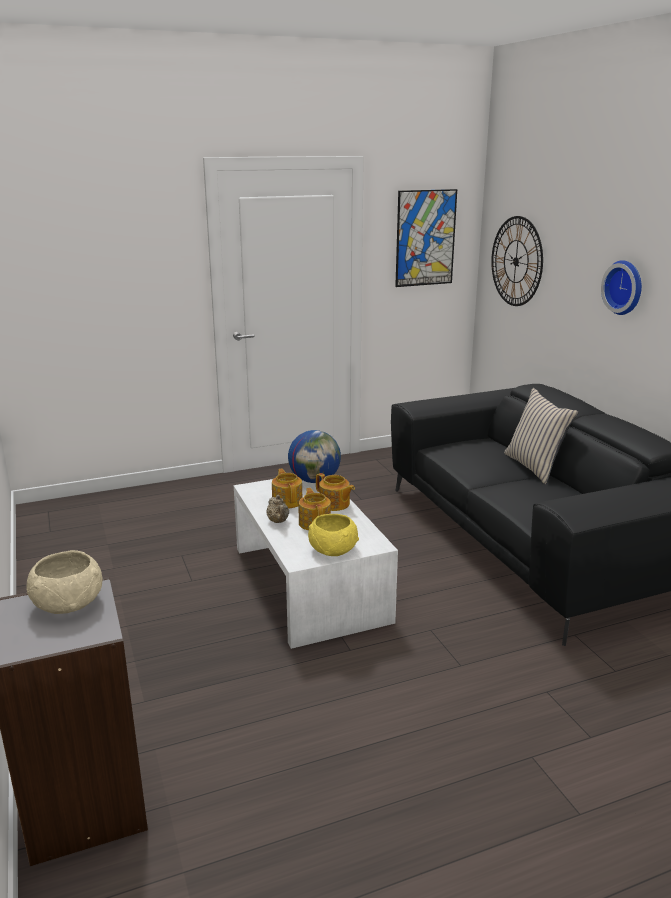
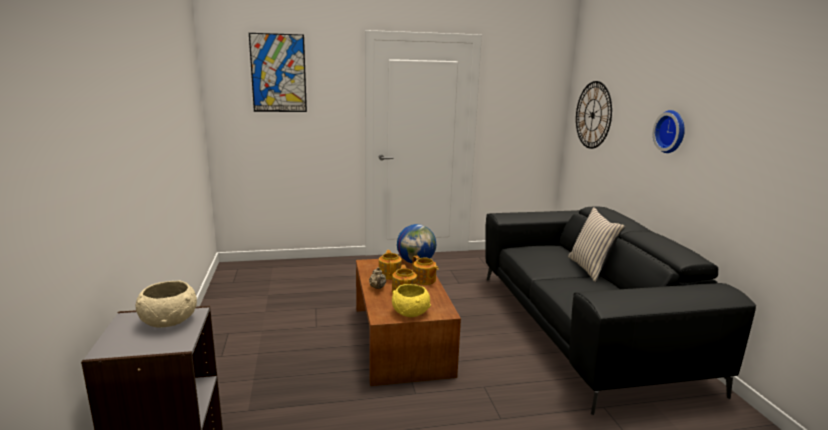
camera: 10 degrees right, 5 degrees down
(310, 583) = (401, 339): white coffee table -> brown coffee table
(425, 238) = (526, 96): picture -> picture (278, 73)

